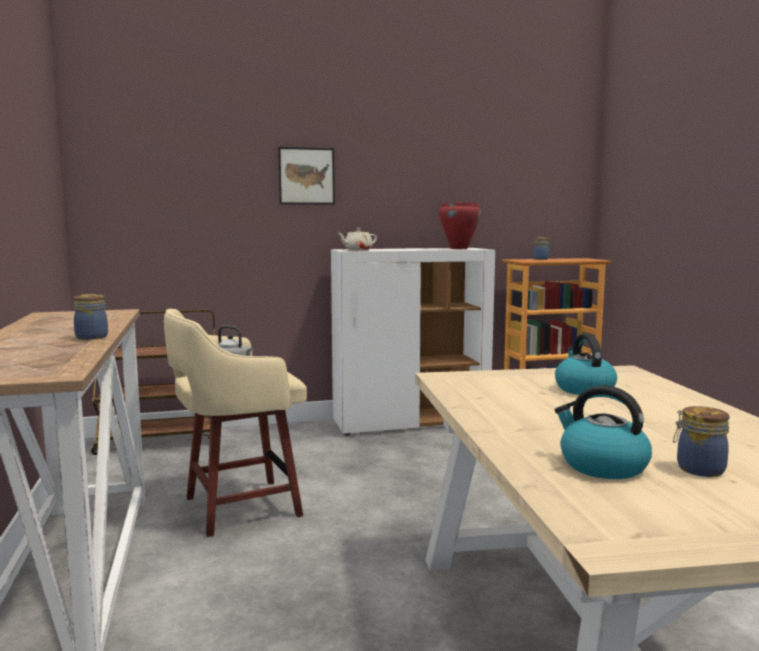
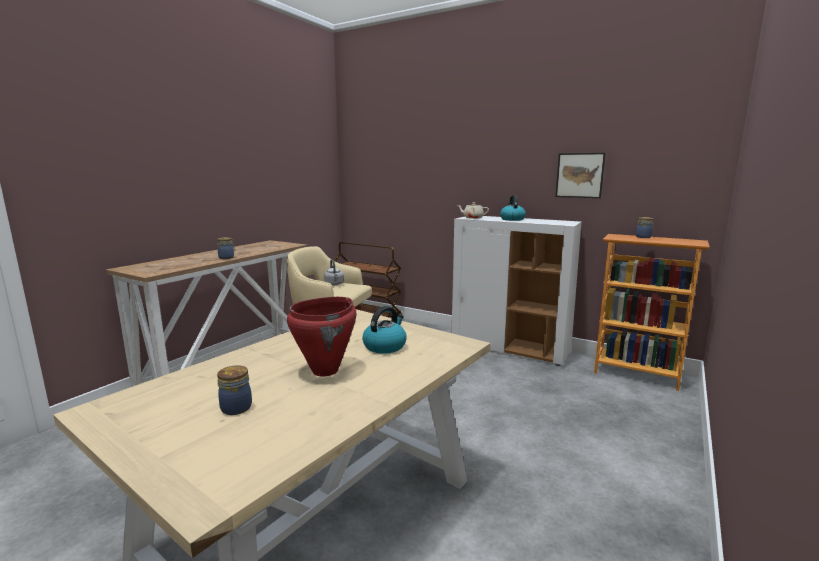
camera: 45 degrees right, 5 degrees up
(306, 176) = (459, 163): picture -> picture (579, 175)
(459, 248) = (552, 222): red cooking pot -> red cooking pot (326, 370)
(601, 466) = (216, 384): kettle -> kettle (512, 219)

